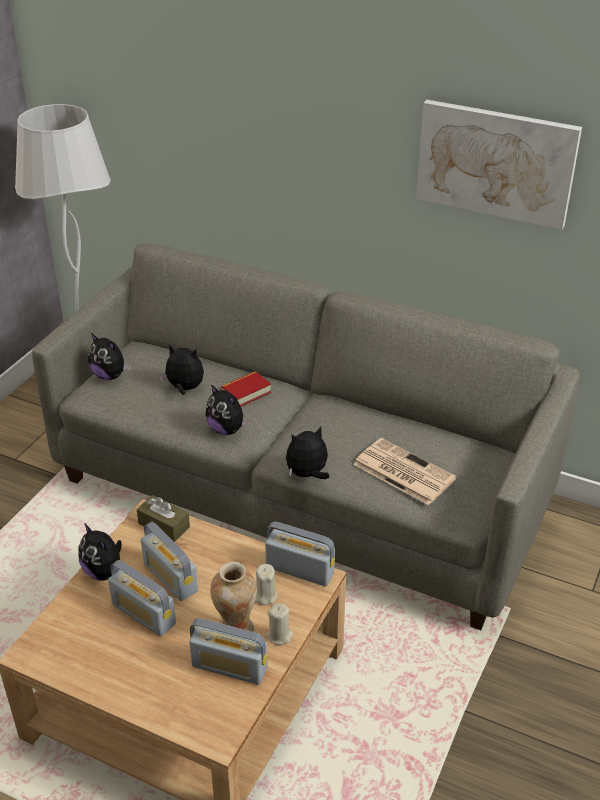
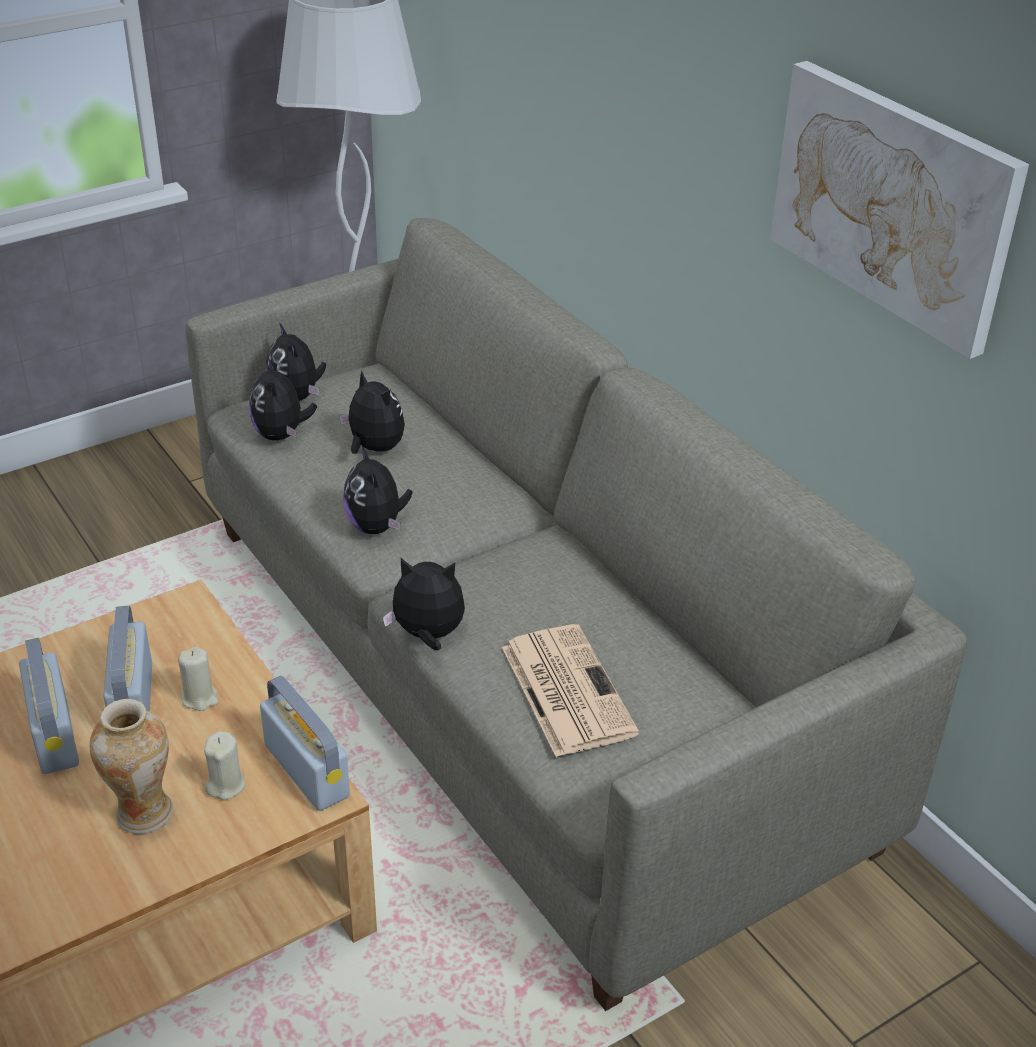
camera: 30 degrees right, 0 degrees up
(104, 572) = (62, 655): plush toy -> plush toy (281, 435)
(164, 525) = (192, 626): brown tissue box -> none
(229, 667) = (86, 860): radio -> none
(246, 393) = (450, 485): book -> none
(279, 635) = (191, 850): beige candle -> beige candle (200, 698)

